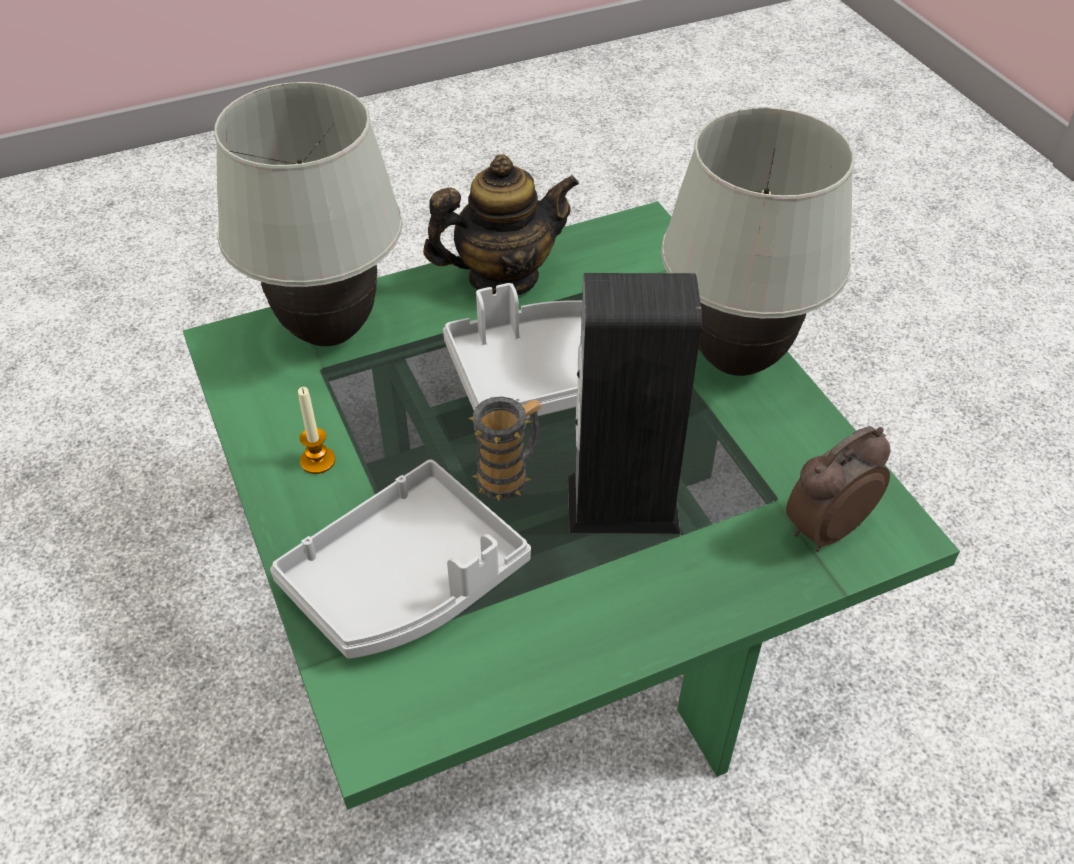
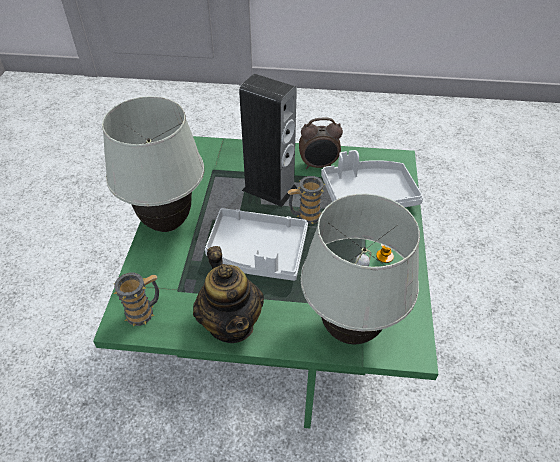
camera: 150 degrees left, 0 degrees up
(503, 277) = (231, 323): teapot -> teapot turned 120 degrees counterclockwise
(631, 246) = (144, 311): none -> mug
(824, 529) = (208, 155): alarm clock -> alarm clock (319, 165)

